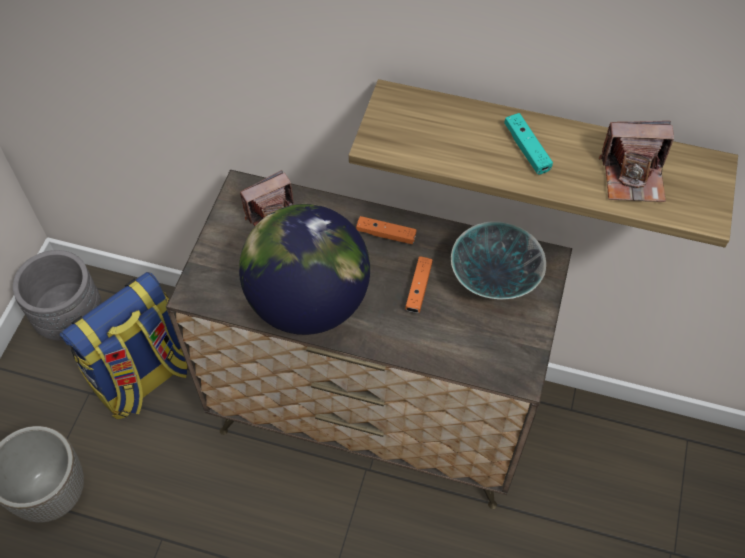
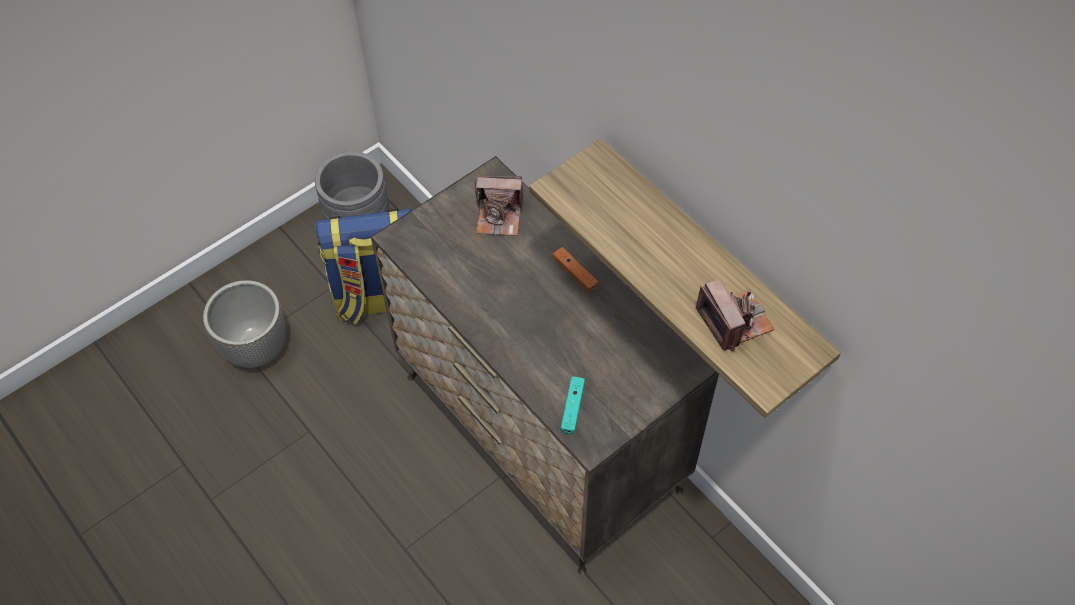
camera: 35 degrees right, 0 degrees up
(308, 301) = (475, 292): globe -> none
(418, 289) = (566, 330): orange game controller -> none
(493, 281) = (630, 358): bowl -> none
(526, 149) = (667, 253): turquoise game controller -> turquoise game controller (572, 408)
(633, 176) = (734, 321): camera -> camera turned 150 degrees counterclockwise

